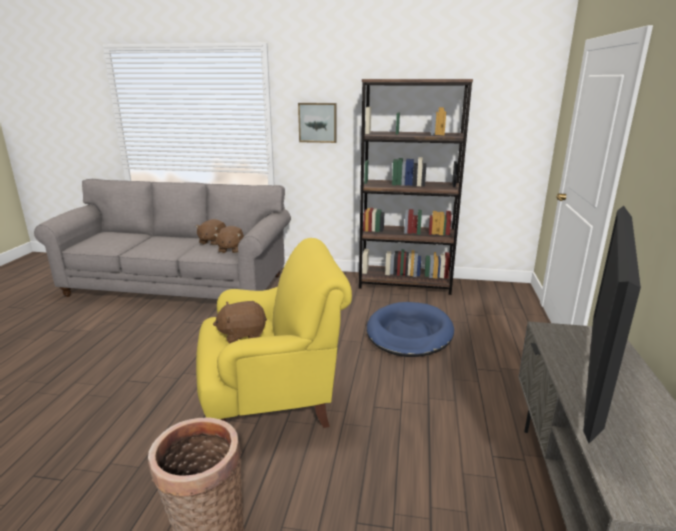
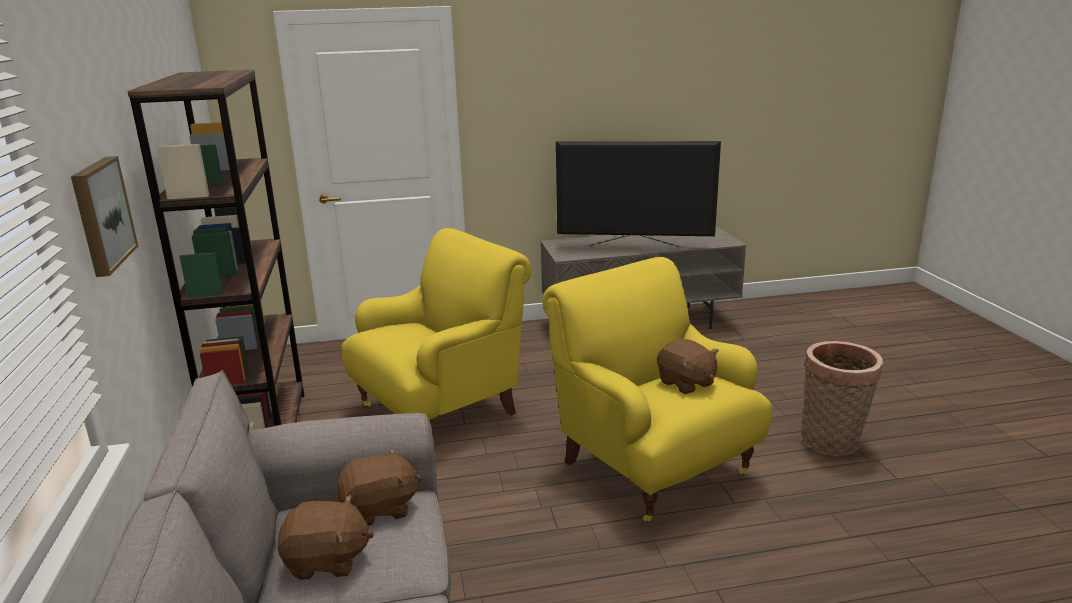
camera: 110 degrees left, 0 degrees up
(409, 333) = (441, 409): blue dog bed -> yellow armchair

